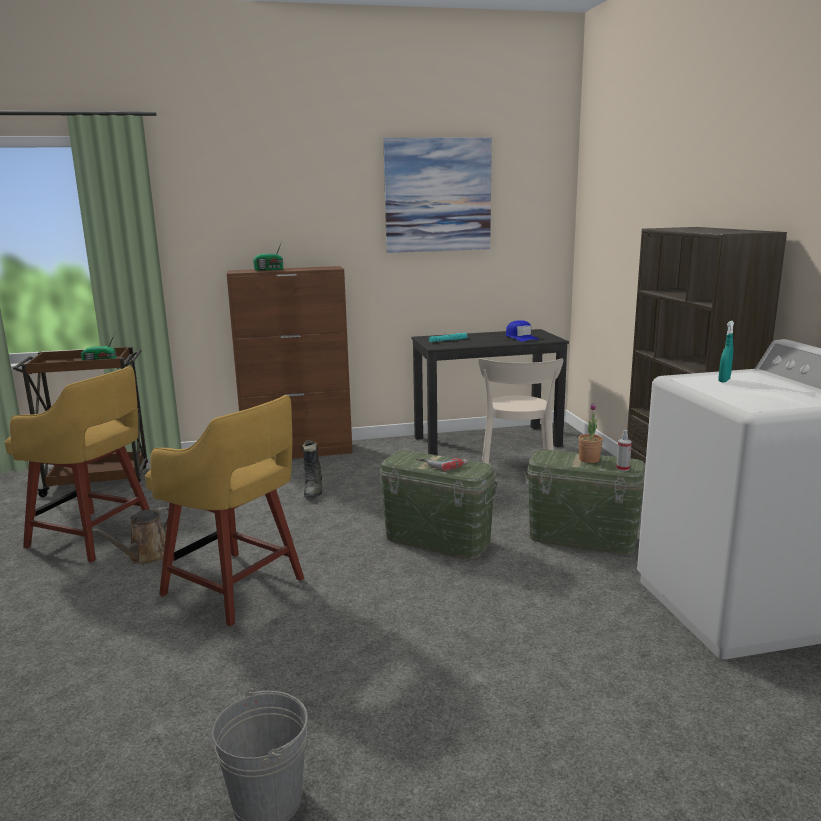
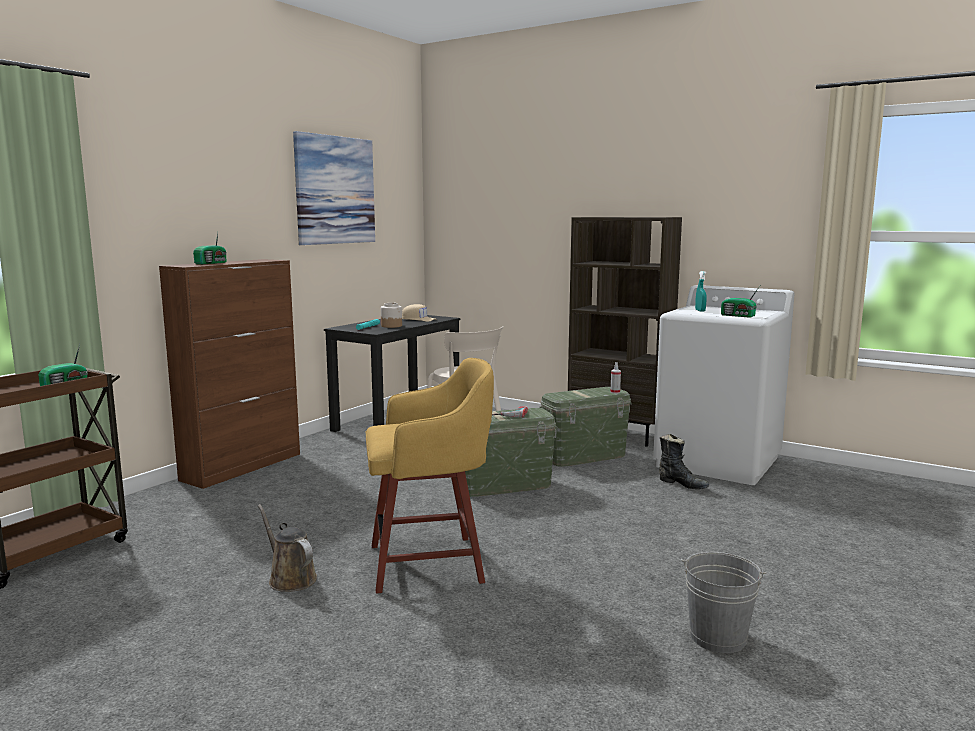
camera: 45 degrees left, 5 degrees down
(94, 536) = (184, 588): yellow stool -> none
(146, 556) = (290, 578): brown watering can -> brown watering can turned 150 degrees clockwise
(314, 490) = (331, 487): black boot -> black boot (682, 484)
(471, 342) = (391, 326): none -> jar
(521, 337) = (418, 319): blue cap -> beige cap
(589, 460) = (586, 392): potted plant -> none
(742, 399) = (738, 316): none -> radio

